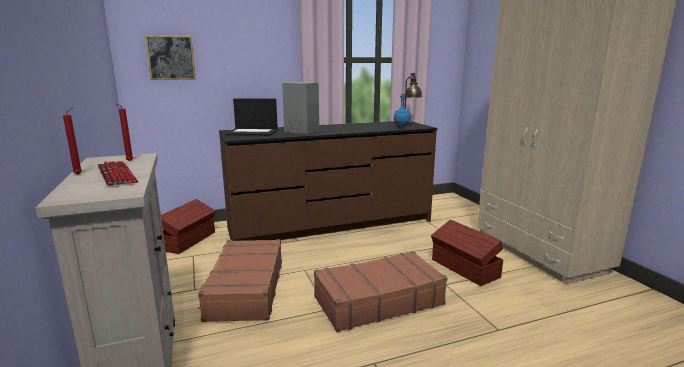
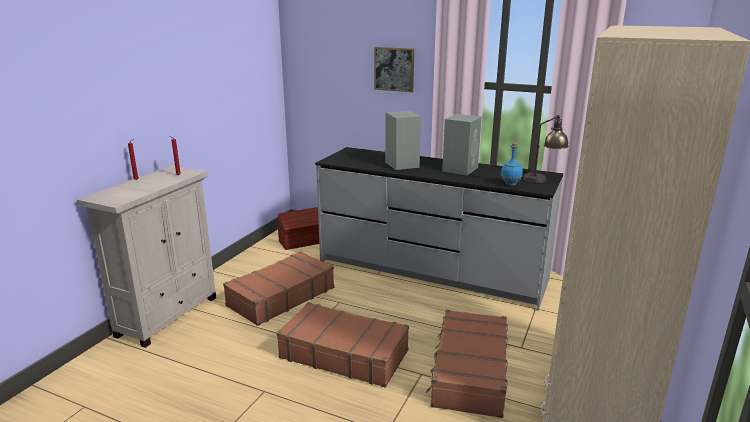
camera: 45 degrees right, 5 degrees up
(117, 175) = (146, 186): keyboard -> none
(171, 57) = (322, 73): picture -> picture (394, 69)
(253, 132) = (360, 156): laptop -> none
(331, 224) = (431, 271): brown dresser -> grey dresser
(348, 127) = (460, 169): none -> grey speaker
(464, 269) = (469, 372): brown storage box -> brown suitcase

